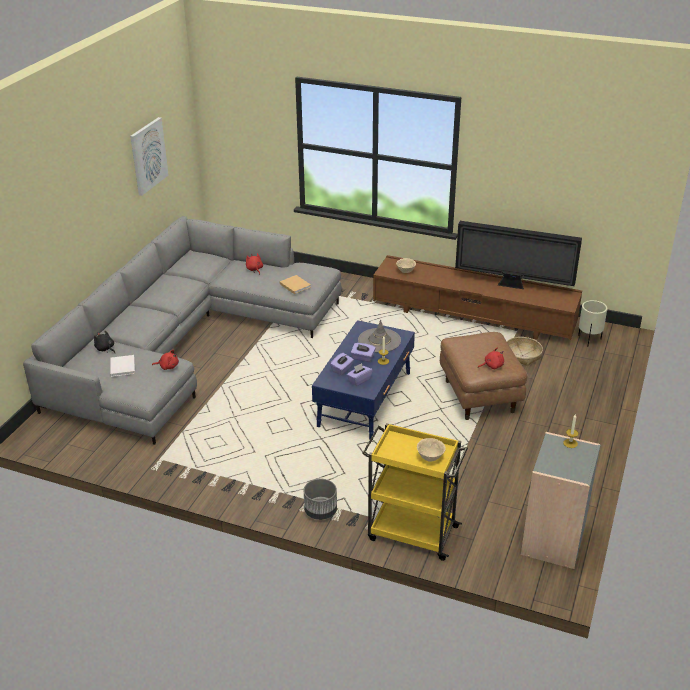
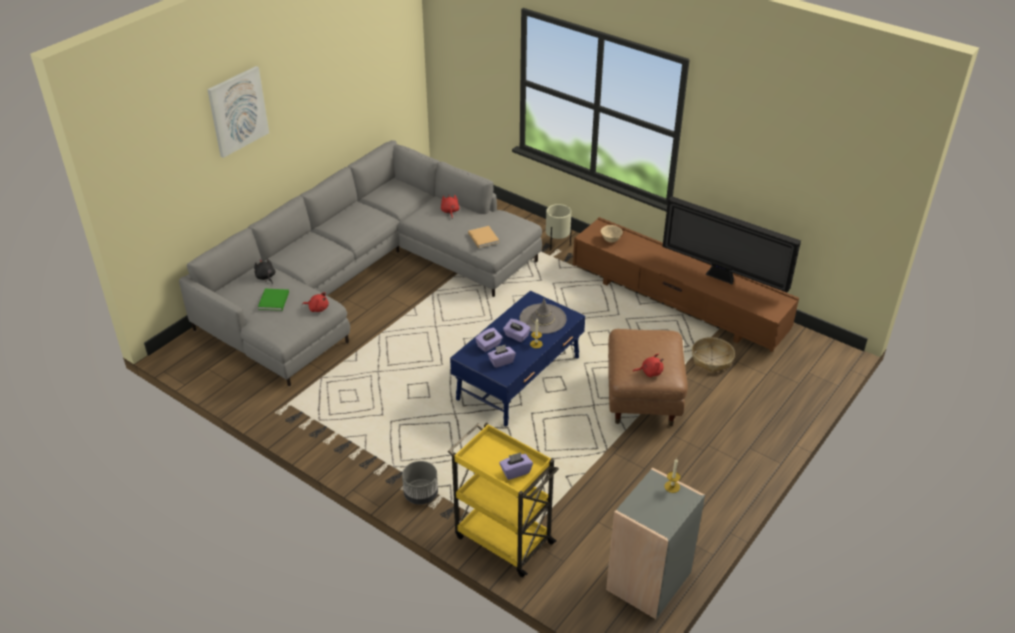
camera: 15 degrees right, 5 degrees up
(122, 367) = (273, 301): white book -> green book
(148, 156) = (355, 75): picture -> picture (238, 111)
(430, 458) = (515, 471): beige bowl -> purple tissue box
(589, 340) = (796, 355): beige planter -> beige planter (557, 244)

